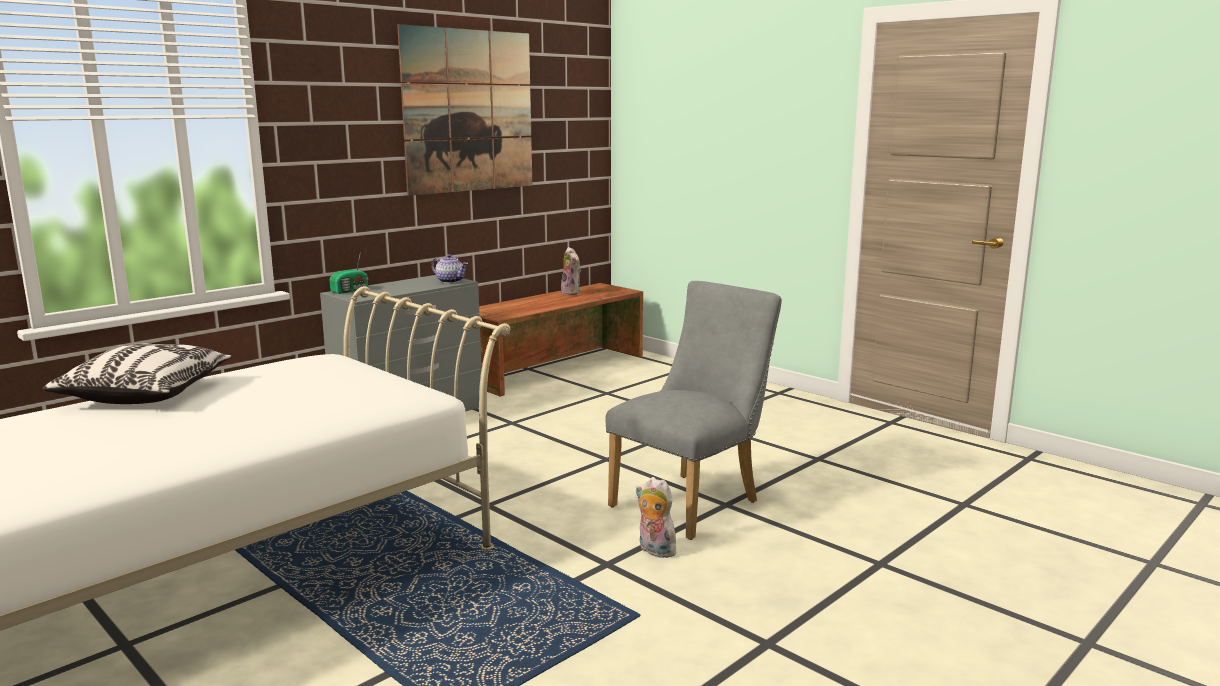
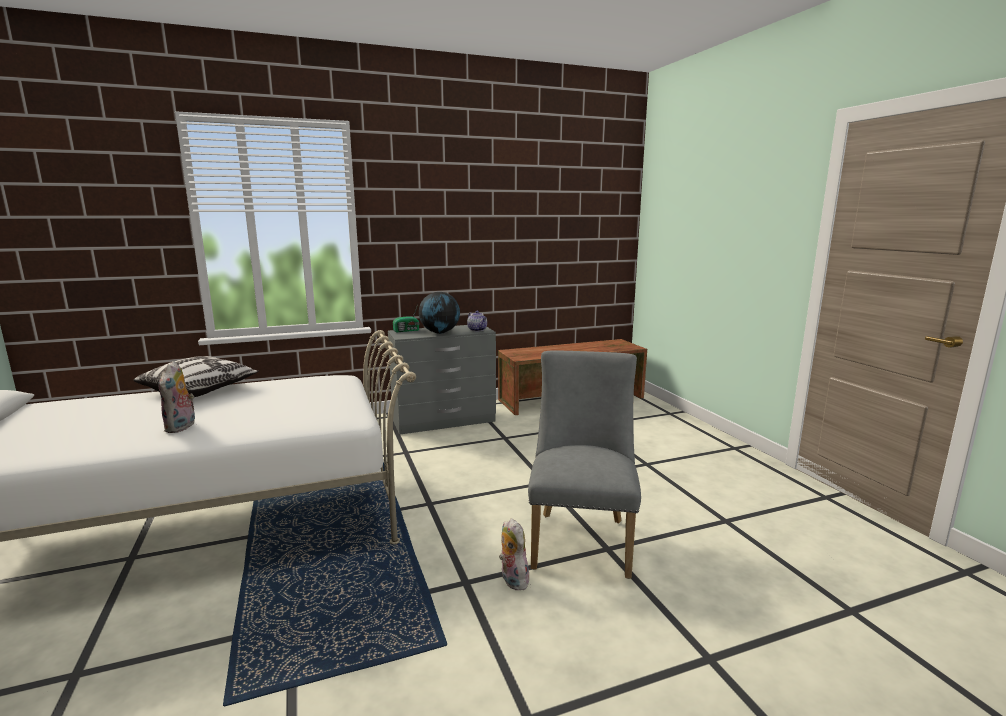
camera: 25 degrees right, 0 degrees up
(403, 288) = (440, 332): none -> globe
(469, 111) = (516, 209): picture -> none
(572, 292) = (592, 344): plush toy -> plush toy (182, 427)
(692, 501) = (581, 538): grey chair -> grey chair turned 60 degrees counterclockwise

